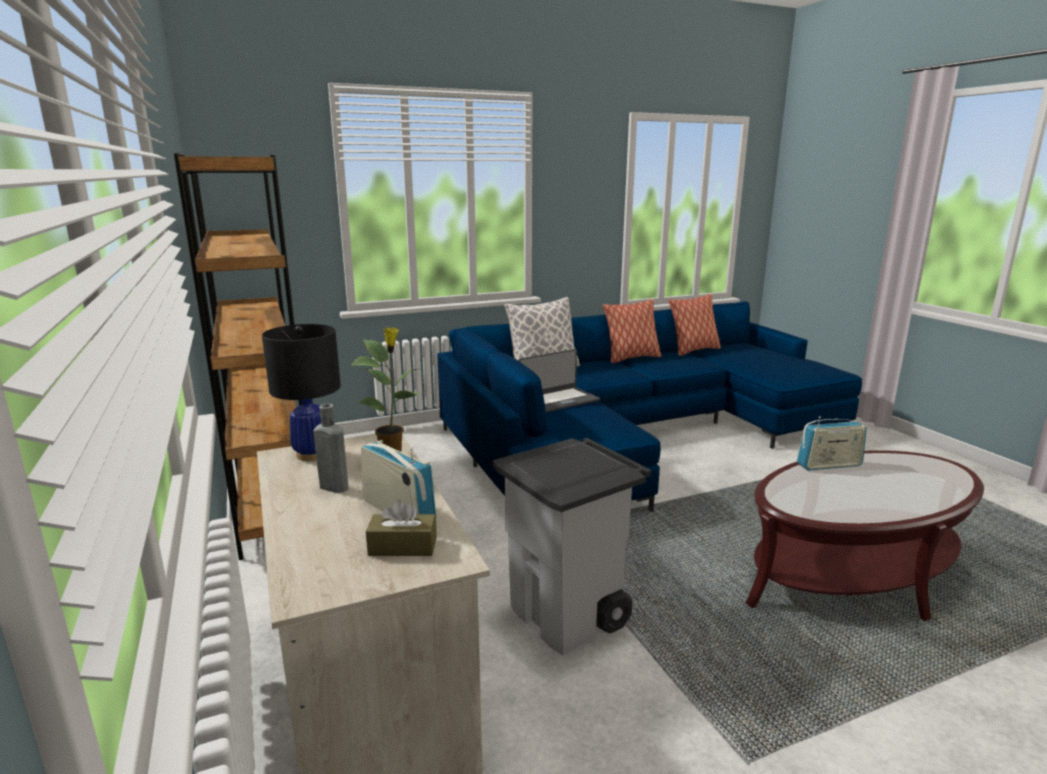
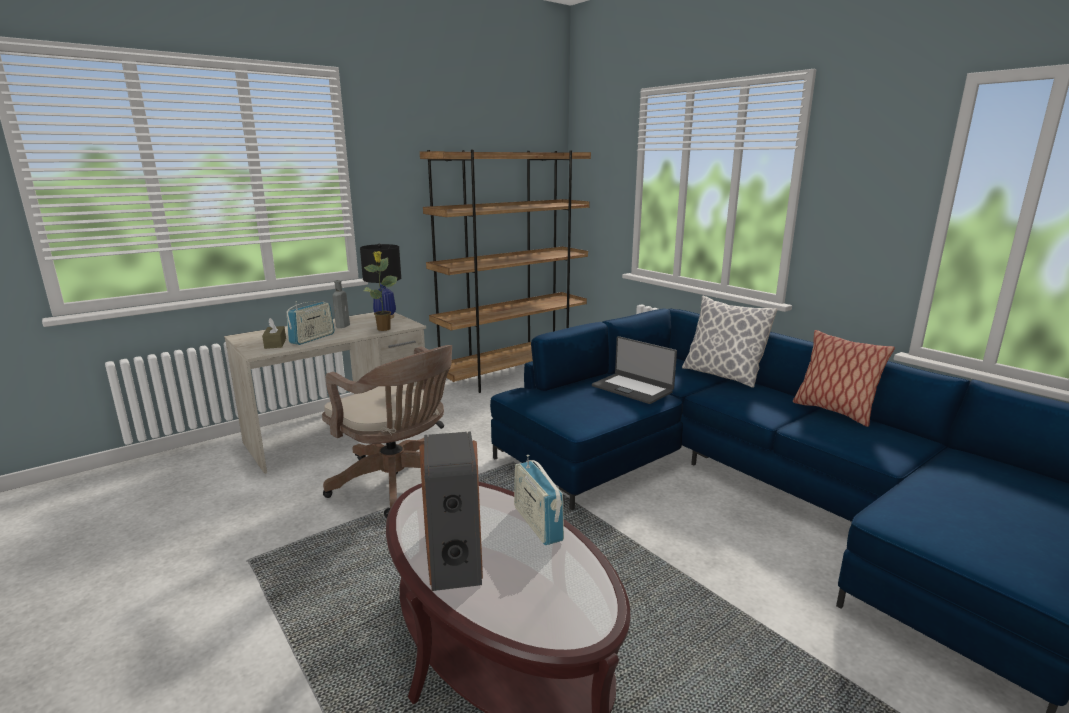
camera: 75 degrees right, 0 degrees up
(569, 616) = (398, 484): grey trash can -> brown office chair
(693, 350) = (948, 448): pillow -> none
(891, 499) = (454, 556): none -> speaker

